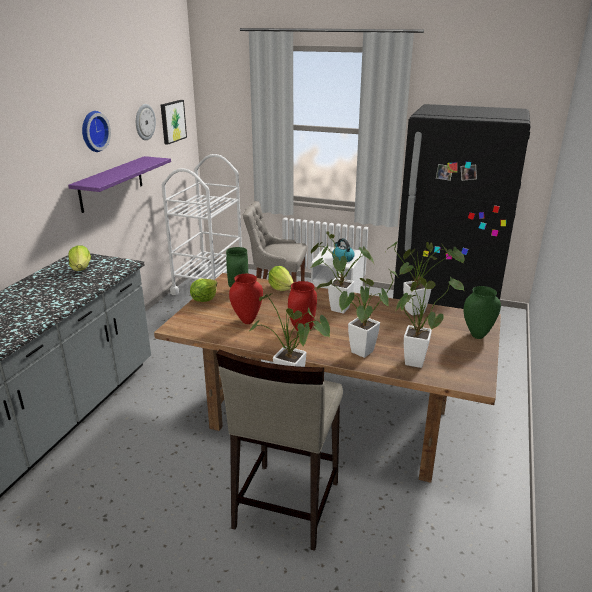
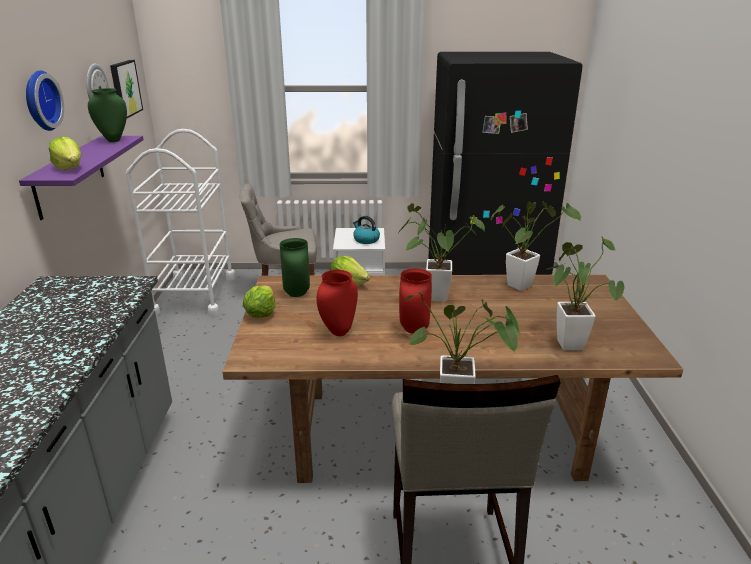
camera: 20 degrees left, 0 degrees up
(81, 268) = (68, 299): lettuce -> lettuce (70, 168)
(359, 354) = (502, 348): potted plant -> none
(477, 336) = (604, 301): green vase -> green vase (113, 140)

